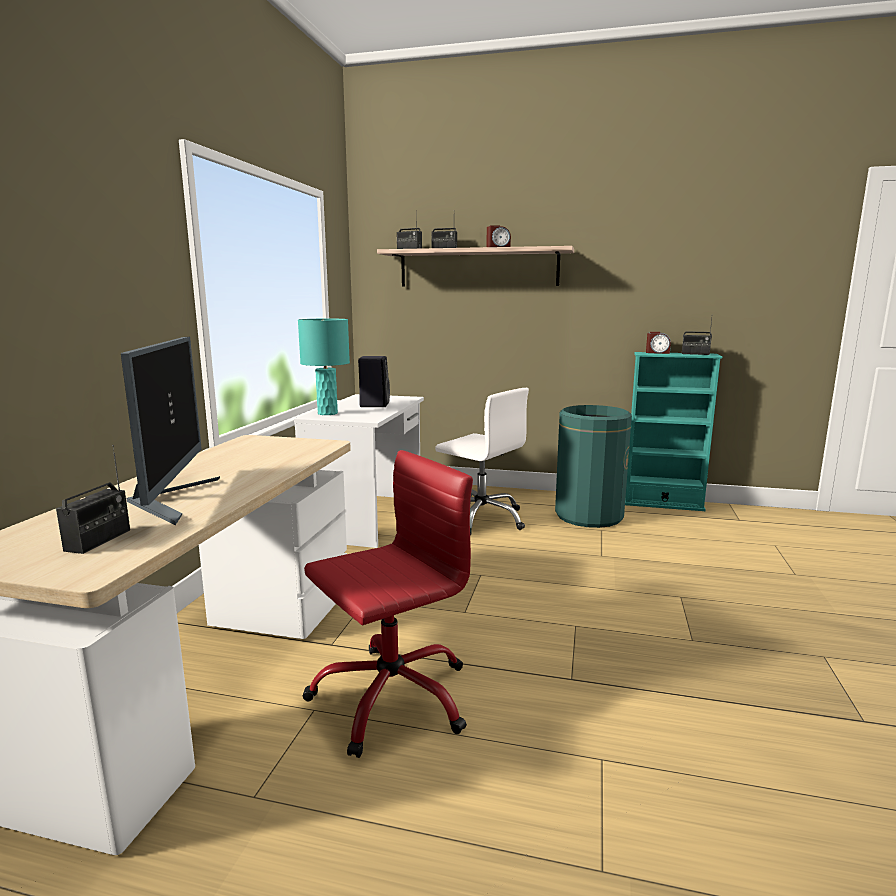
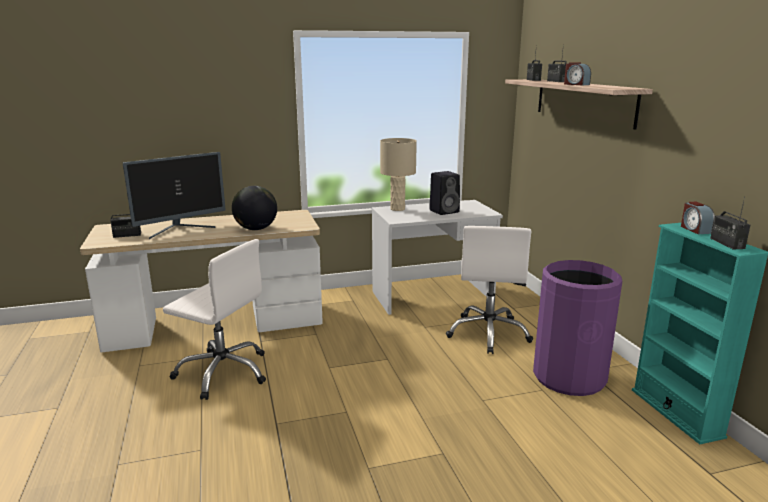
camera: 60 degrees right, 5 degrees up
(283, 462) = (256, 229): none -> globe
(328, 413) = (397, 209): turquoise table lamp -> beige table lamp
(391, 696) = (223, 372): red office chair -> white office chair
(588, 515) = (569, 377): green trash can -> purple trash can

